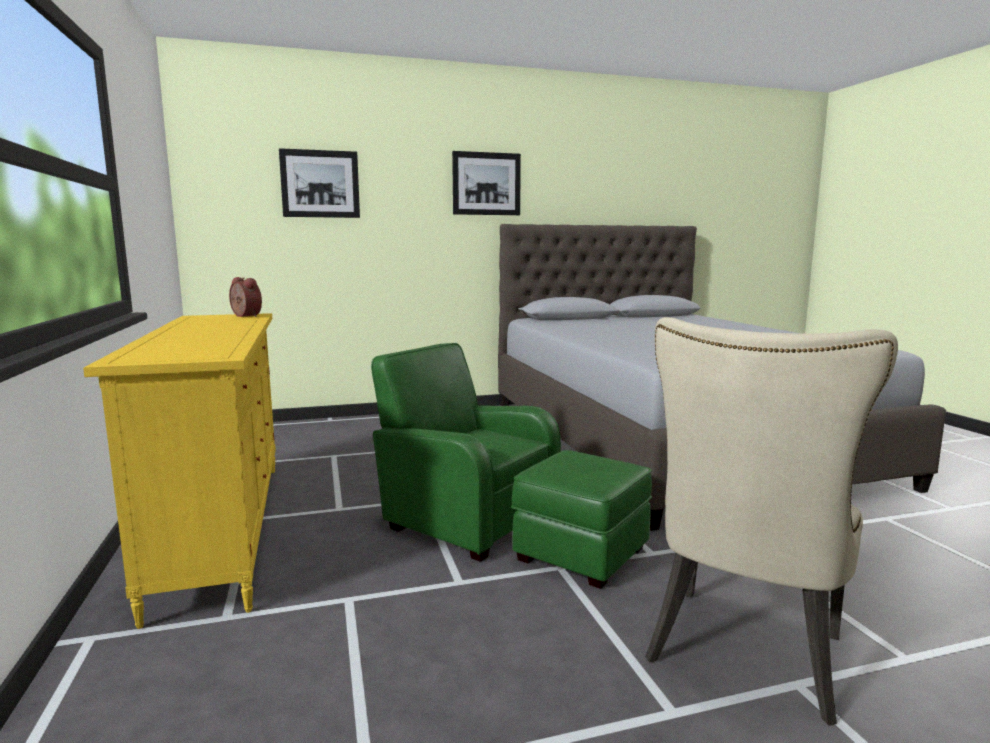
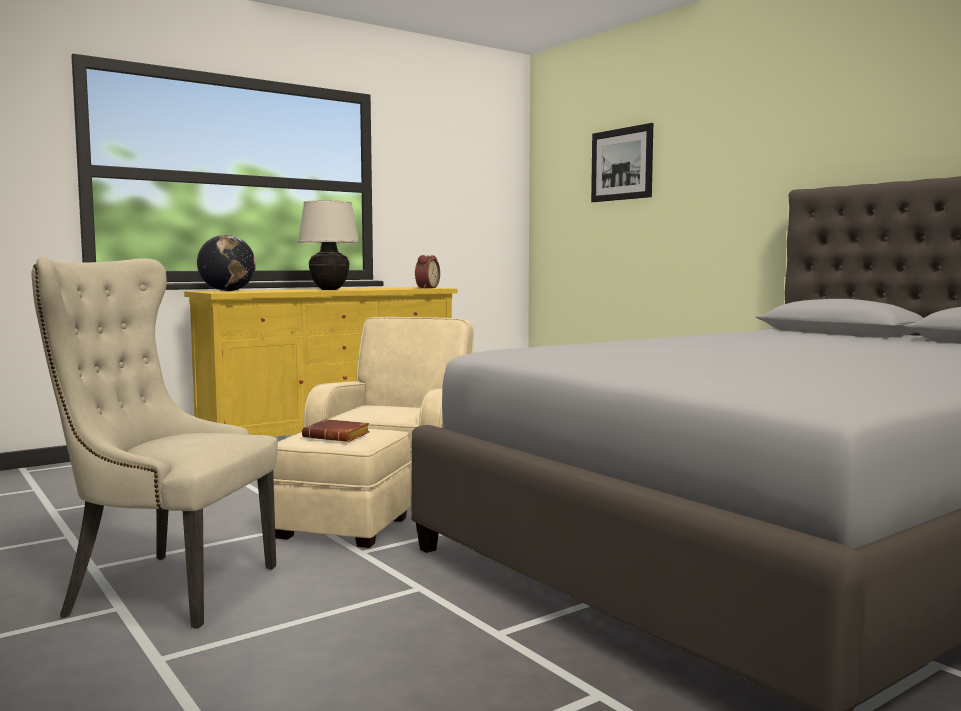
camera: 70 degrees right, 5 degrees down
(170, 354) = (227, 291): none -> globe
(221, 332) = (329, 289): none -> beige table lamp
(486, 184) = (789, 135): picture -> none
(501, 529) = (382, 500): green armchair -> beige armchair
(593, 469) = (338, 436): none -> brown book

